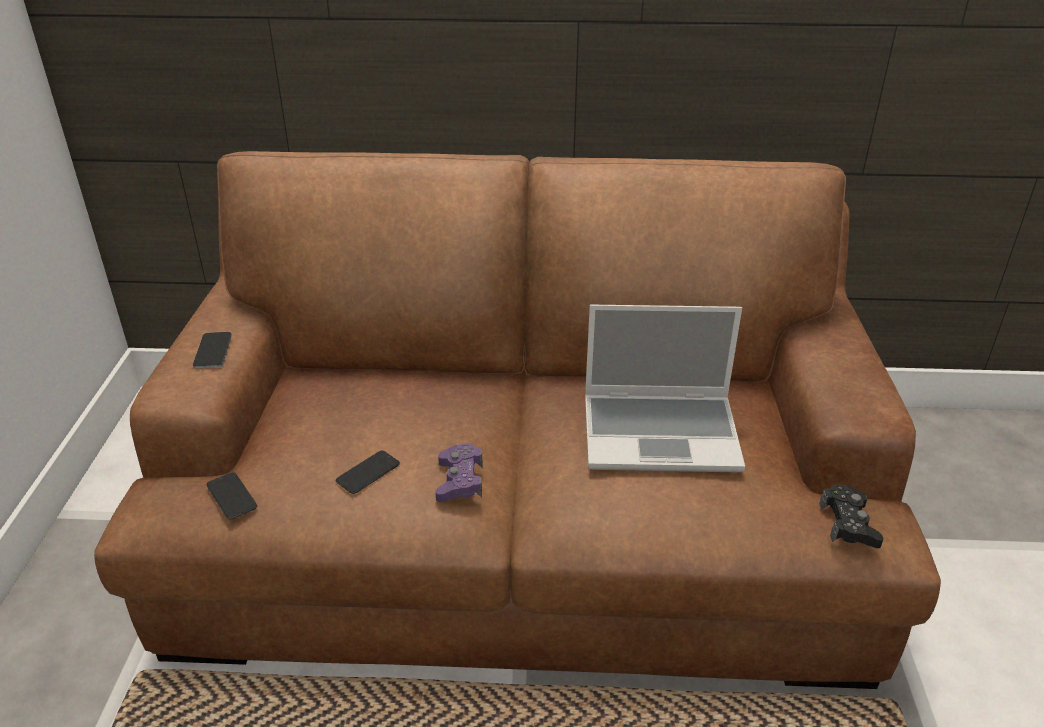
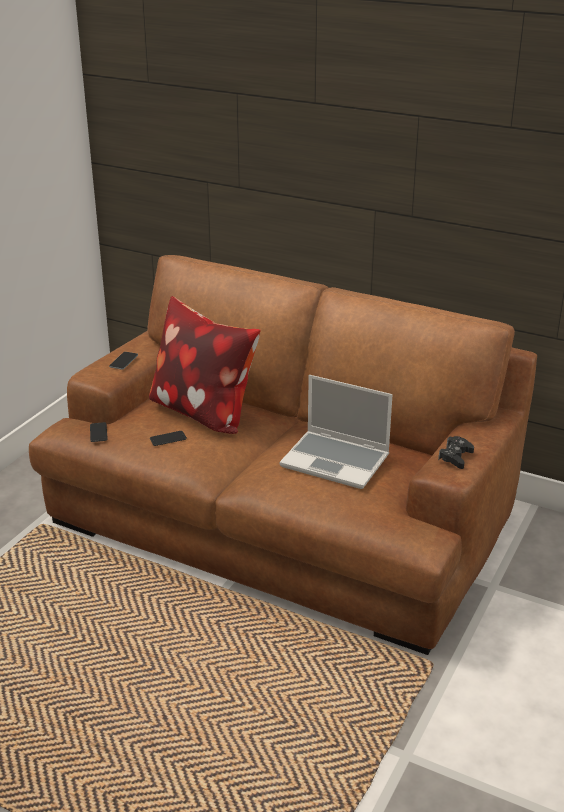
camera: 25 degrees right, 5 degrees down
(387, 404) = (203, 412): none -> pillow
(459, 480) = (211, 454): purple game controller -> none
(849, 524) = (402, 528): black game controller -> black game controller (455, 457)

